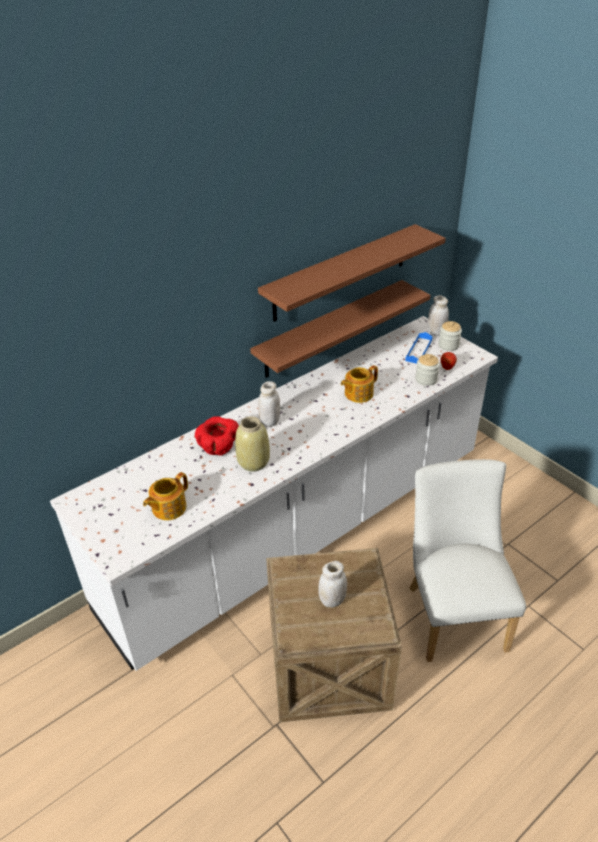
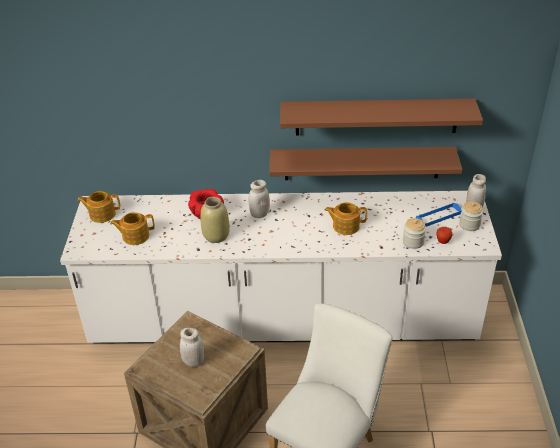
camera: 40 degrees right, 0 degrees up
(100, 506) = (102, 214): none -> teapot

